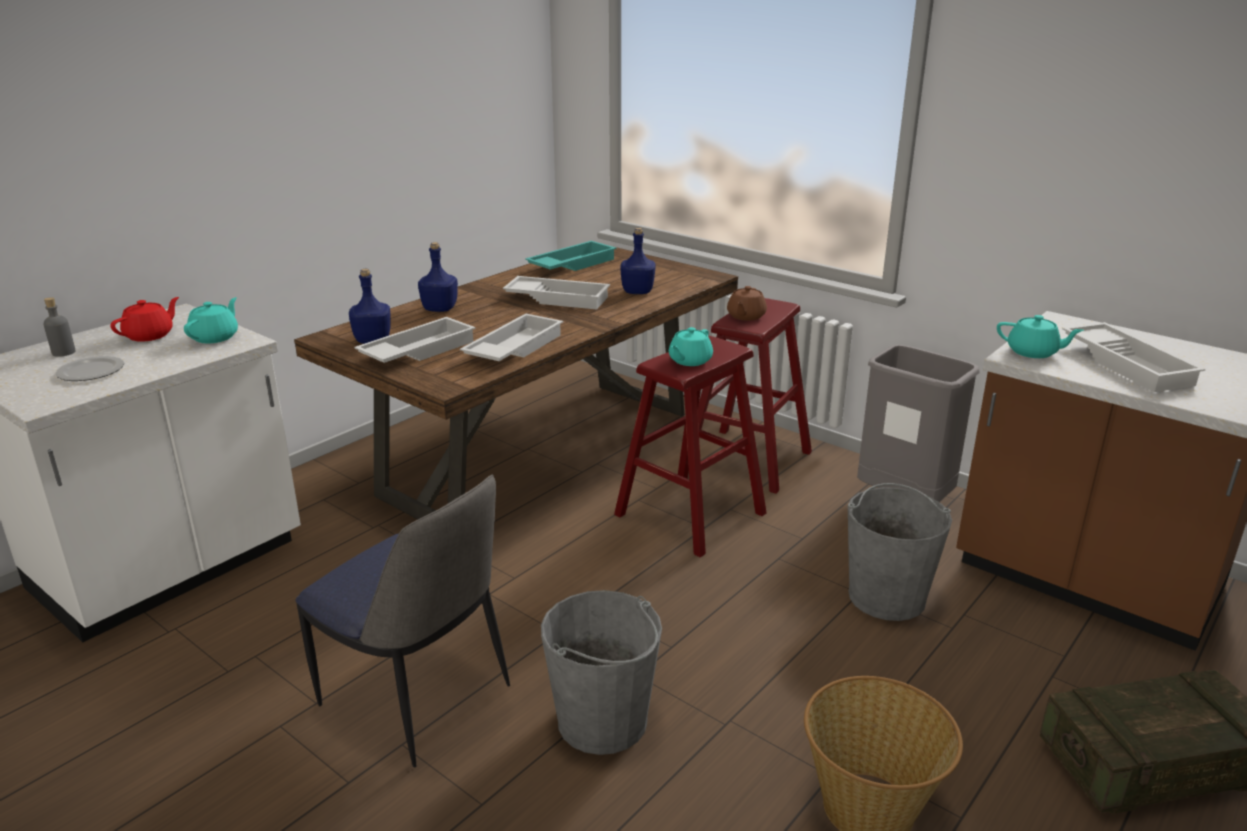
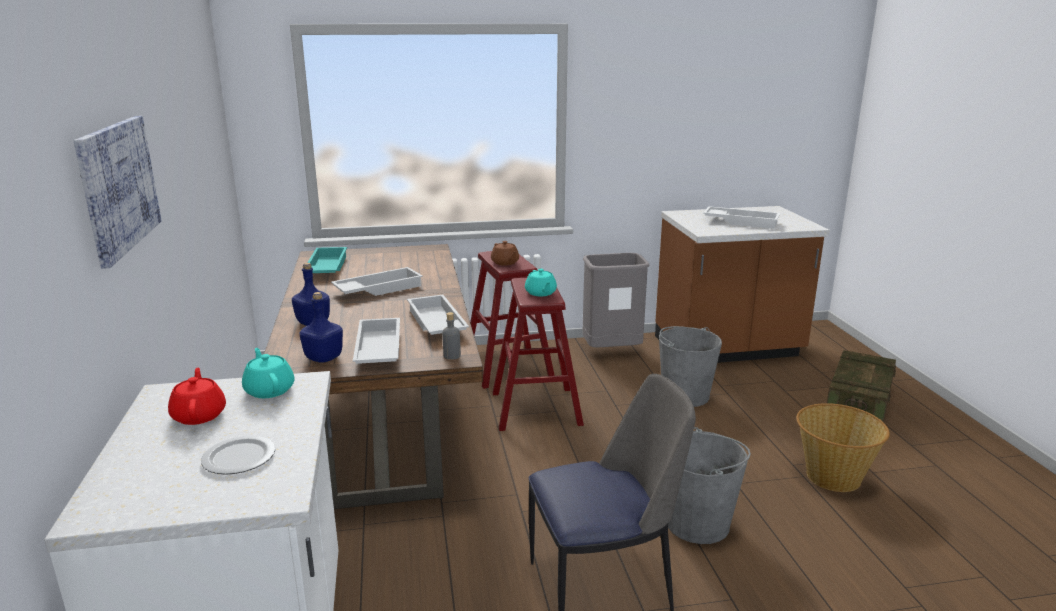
camera: 50 degrees left, 5 degrees down
(63, 352) = (151, 463): grey bottle -> grey bottle (452, 356)
(195, 123) = (118, 186): none -> picture
(637, 292) = (417, 269): blue bottle -> none
(1033, 352) = (705, 228): turquoise teapot -> none

